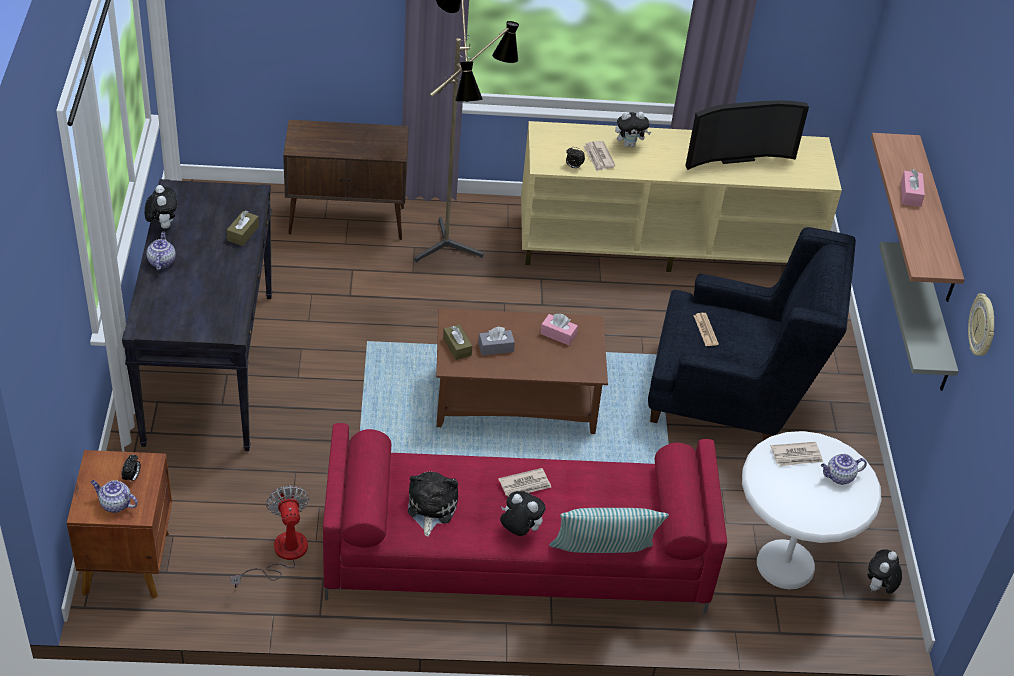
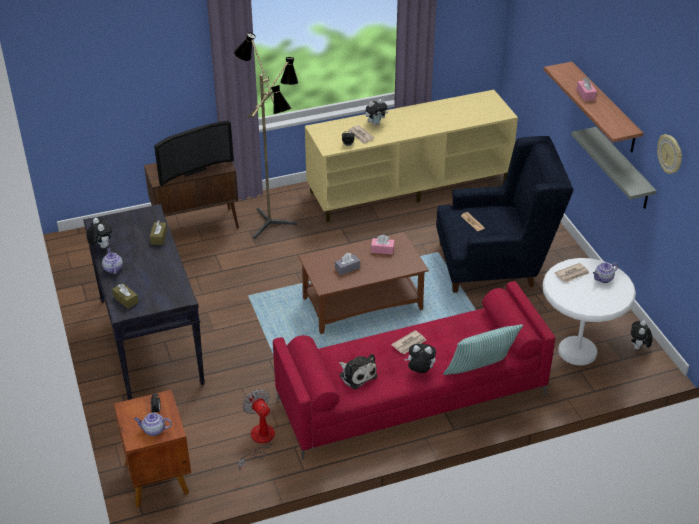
camera: 15 degrees left, 5 degrees down
(430, 508) = (357, 374): plush toy -> plush toy turned 150 degrees clockwise
(457, 347) = (322, 275): brown tissue box -> brown tissue box (126, 300)
(735, 156) = (443, 114): television -> television (192, 169)

